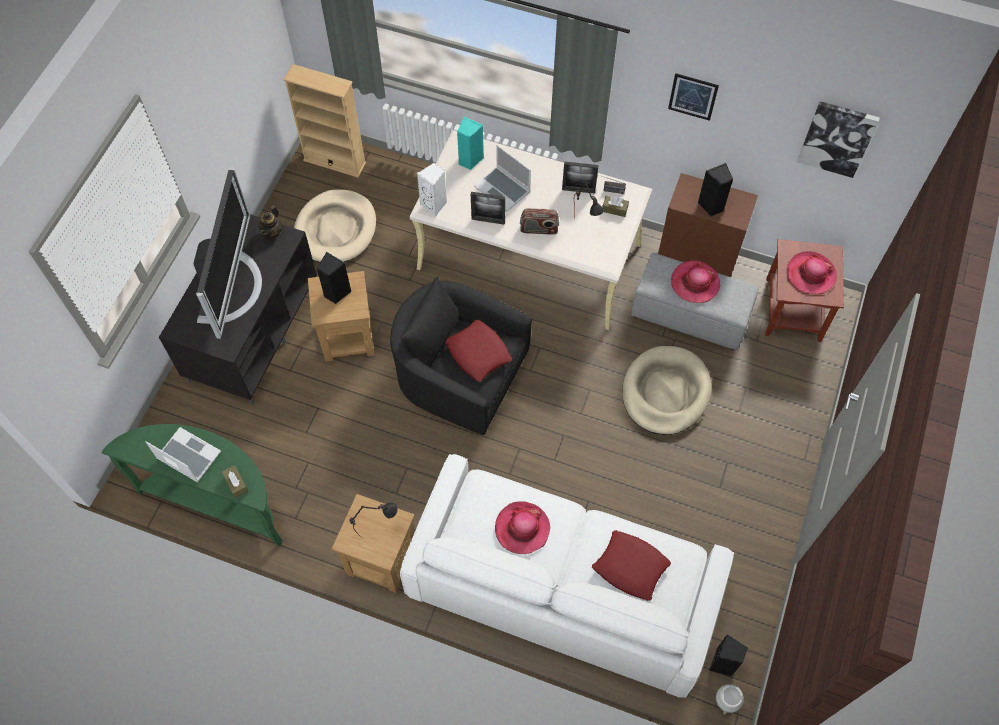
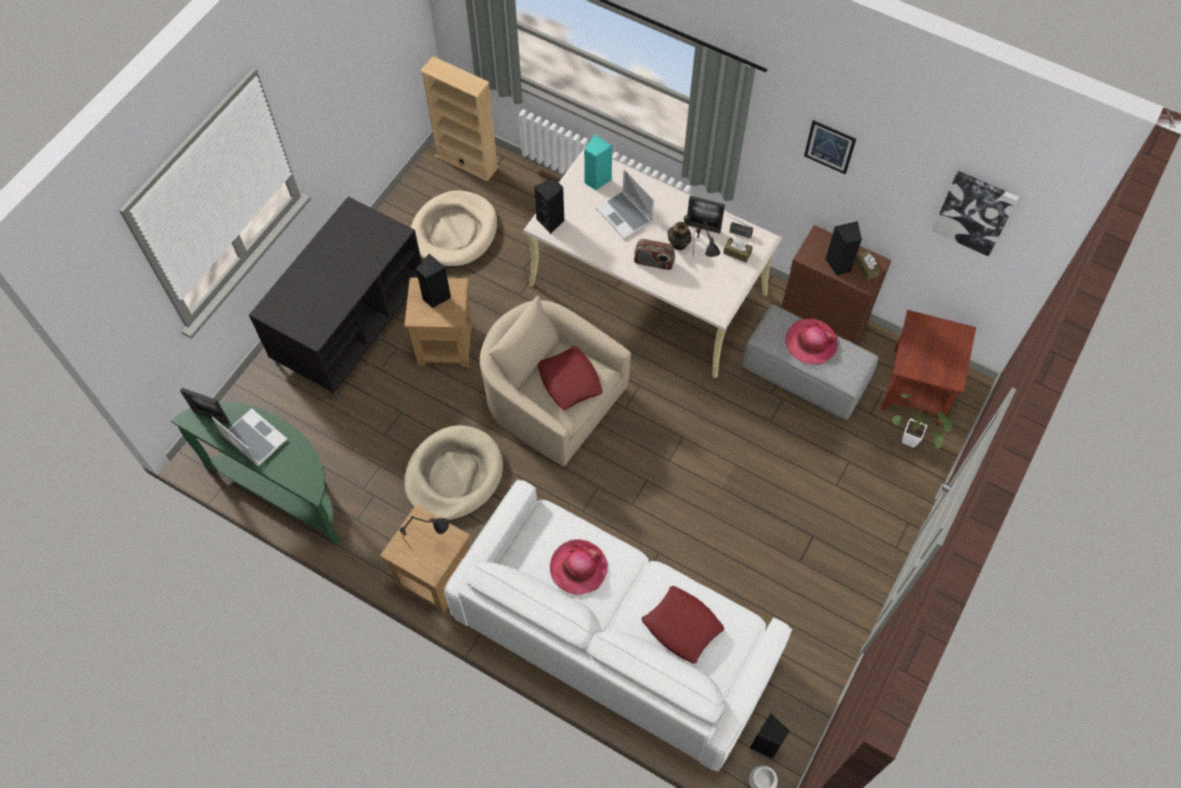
camera: 10 degrees right, 0 degrees up
(231, 286) = (329, 274): television -> none
(236, 483) = (296, 474): brown tissue box -> brown tissue box (866, 269)
(272, 232) = (382, 225): teapot -> teapot (679, 243)
(434, 205) = (551, 221): white speaker -> black speaker
(459, 374) = (552, 400): black armchair -> beige armchair
(488, 220) = (603, 245): picture frame -> picture frame (211, 417)
(665, 392) = (762, 452): beige dog bed -> beige dog bed (454, 475)
(800, 361) = (913, 442): none -> potted plant
(810, 274) = (935, 352): hat -> none

